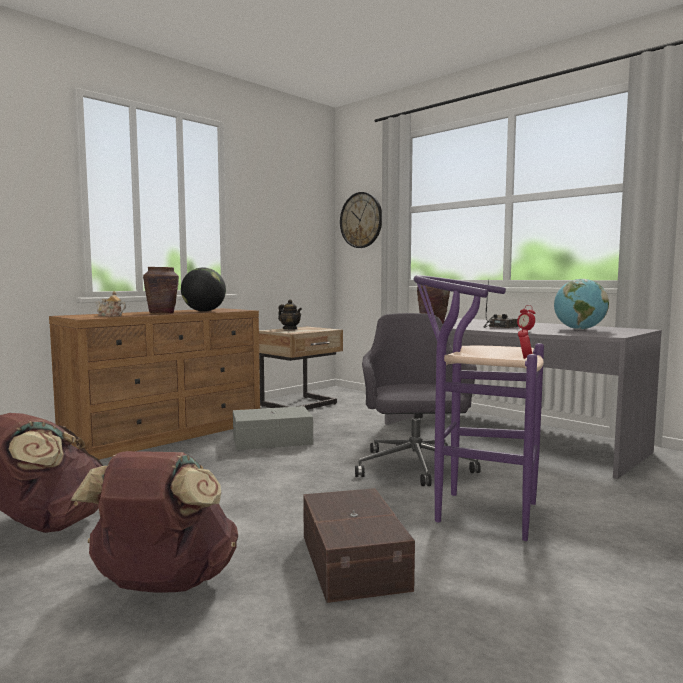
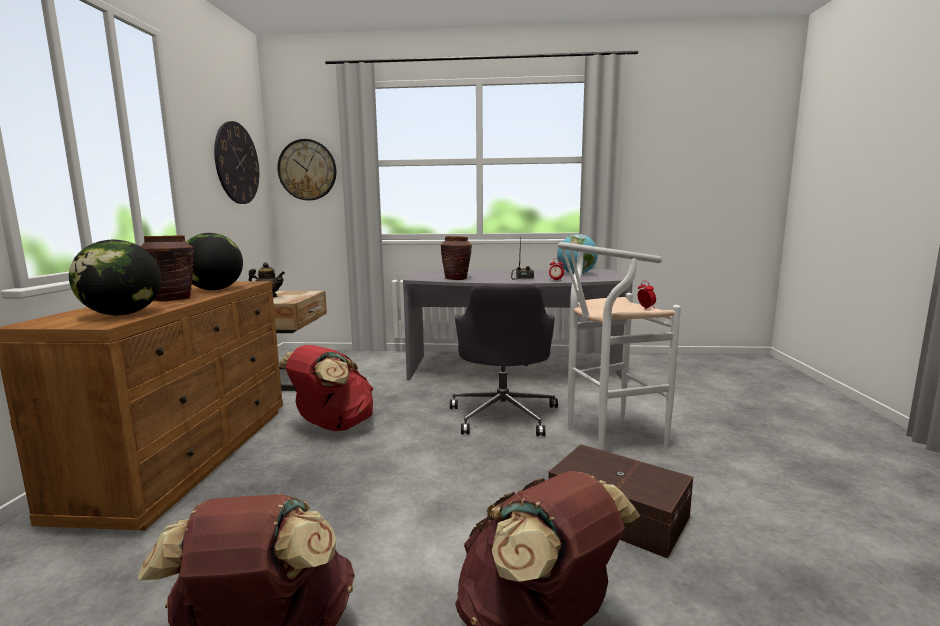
camera: 40 degrees left, 5 degrees up
(110, 316) = (122, 314): teapot -> globe
(271, 440) = (332, 426): grey storage box -> red backpack
(295, 217) = (237, 163): none -> wall clock
(414, 467) = (504, 414): grey office chair -> grey office chair turned 135 degrees counterclockwise
(475, 512) = (606, 437): purple stool -> white stool

